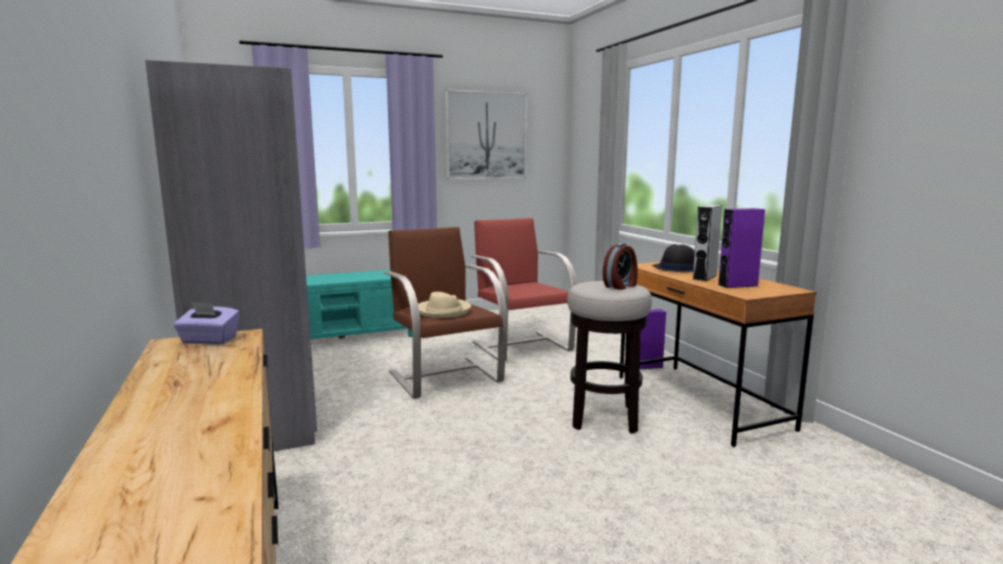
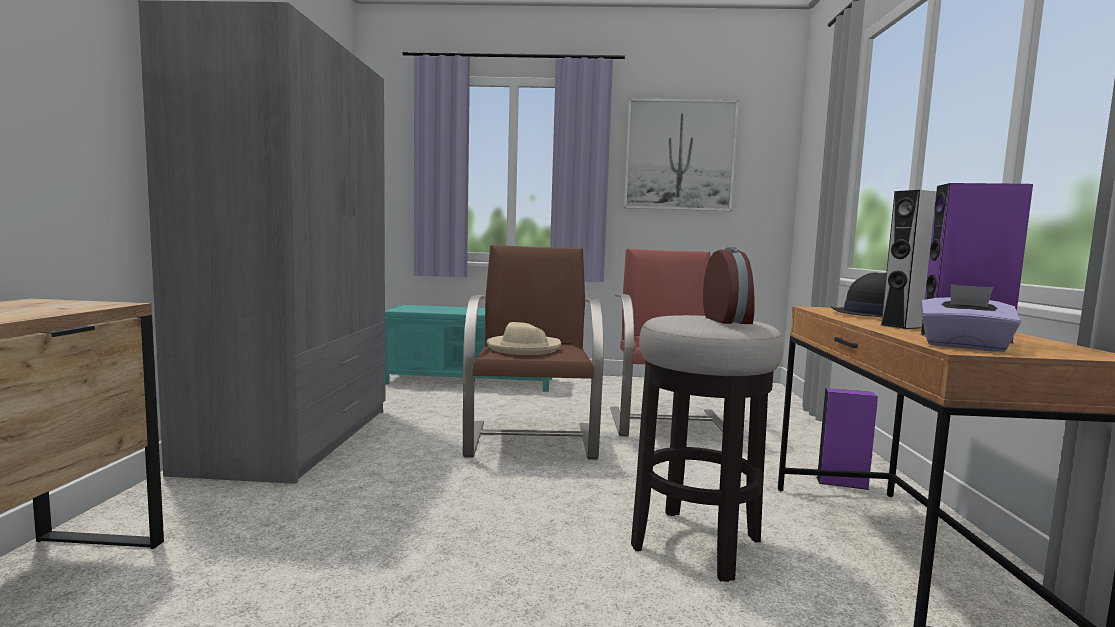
camera: 25 degrees right, 5 degrees down
(209, 340) = (64, 303): purple tissue box -> purple tissue box (964, 346)
(621, 286) = (728, 320): alarm clock -> alarm clock turned 75 degrees counterclockwise

